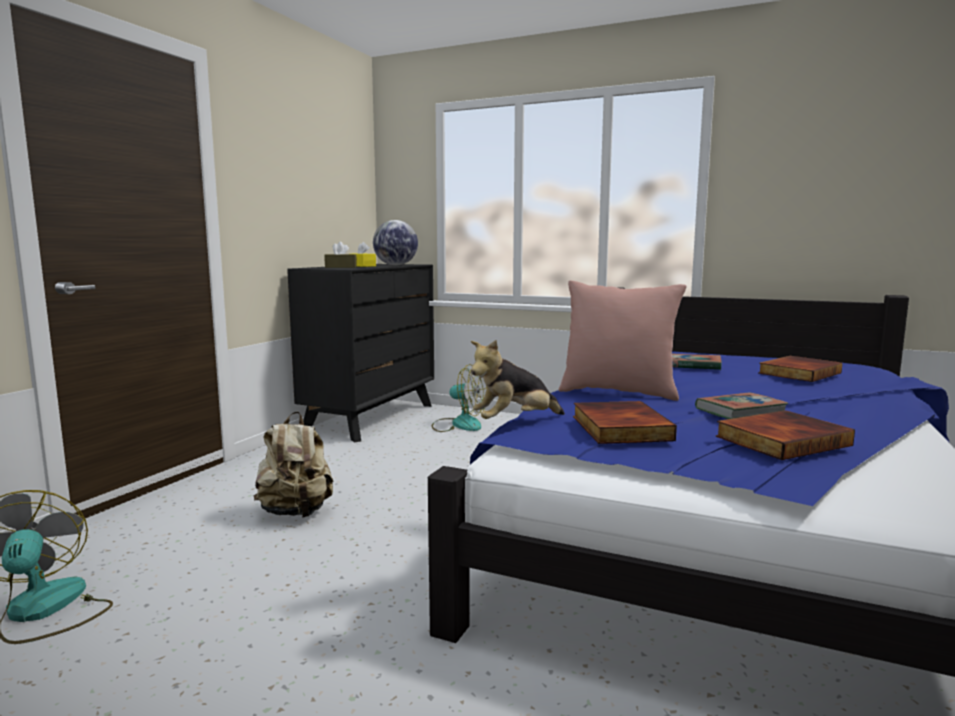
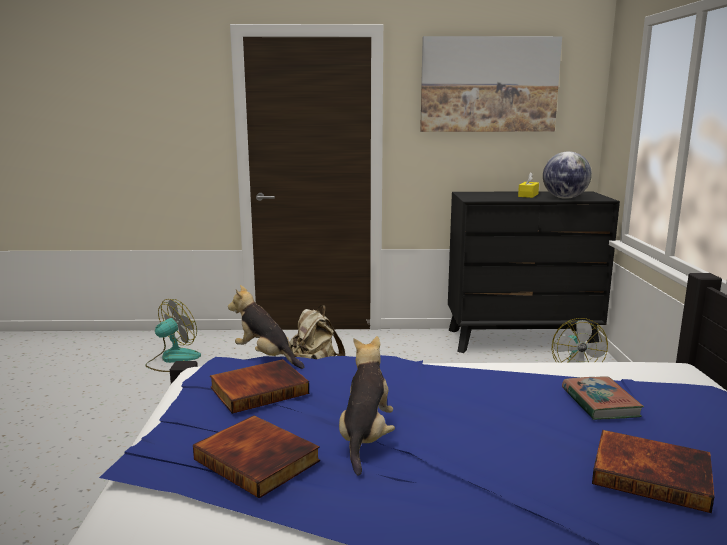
camera: 65 degrees right, 5 degrees up
(303, 148) = (488, 85): none -> picture
(341, 267) = (493, 195): brown tissue box -> none
(618, 392) = (400, 378): pink pillow -> none
(740, 411) = (365, 438): book -> plush toy

